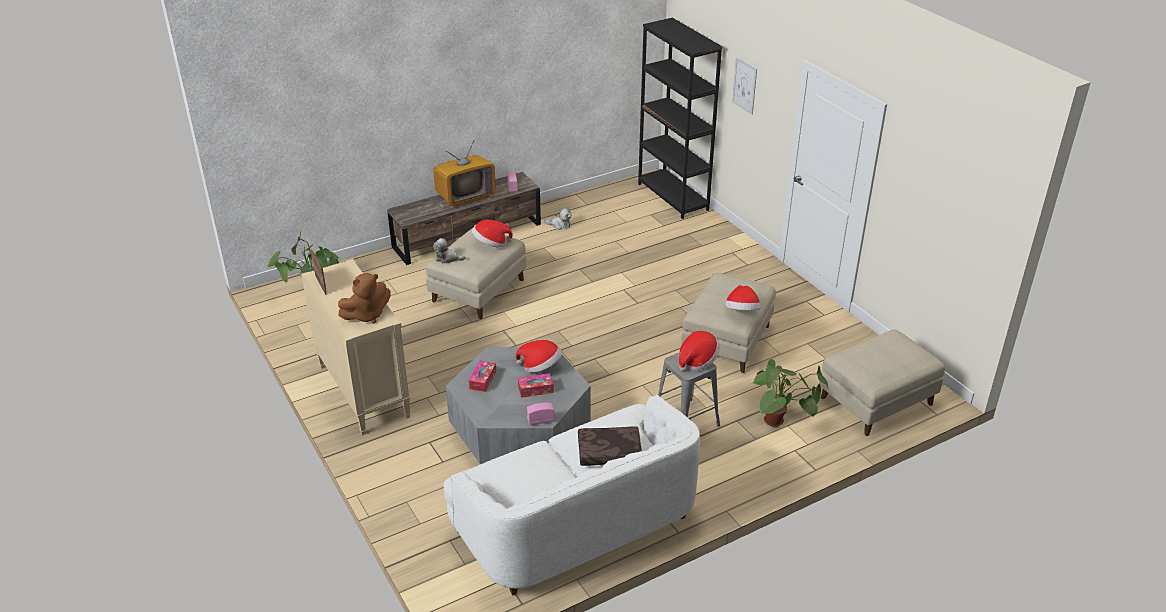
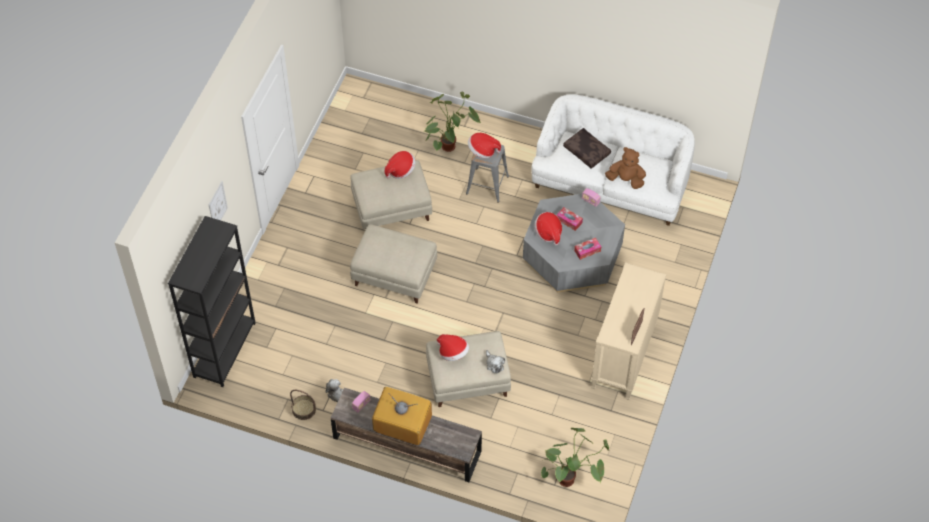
camera: 130 degrees left, 20 degrees up
(367, 315) = (636, 283): brown plush toy -> brown plush toy (626, 180)
(568, 207) = (303, 409): none -> basket
(876, 401) = (384, 112): beige ottoman -> beige ottoman (393, 275)

